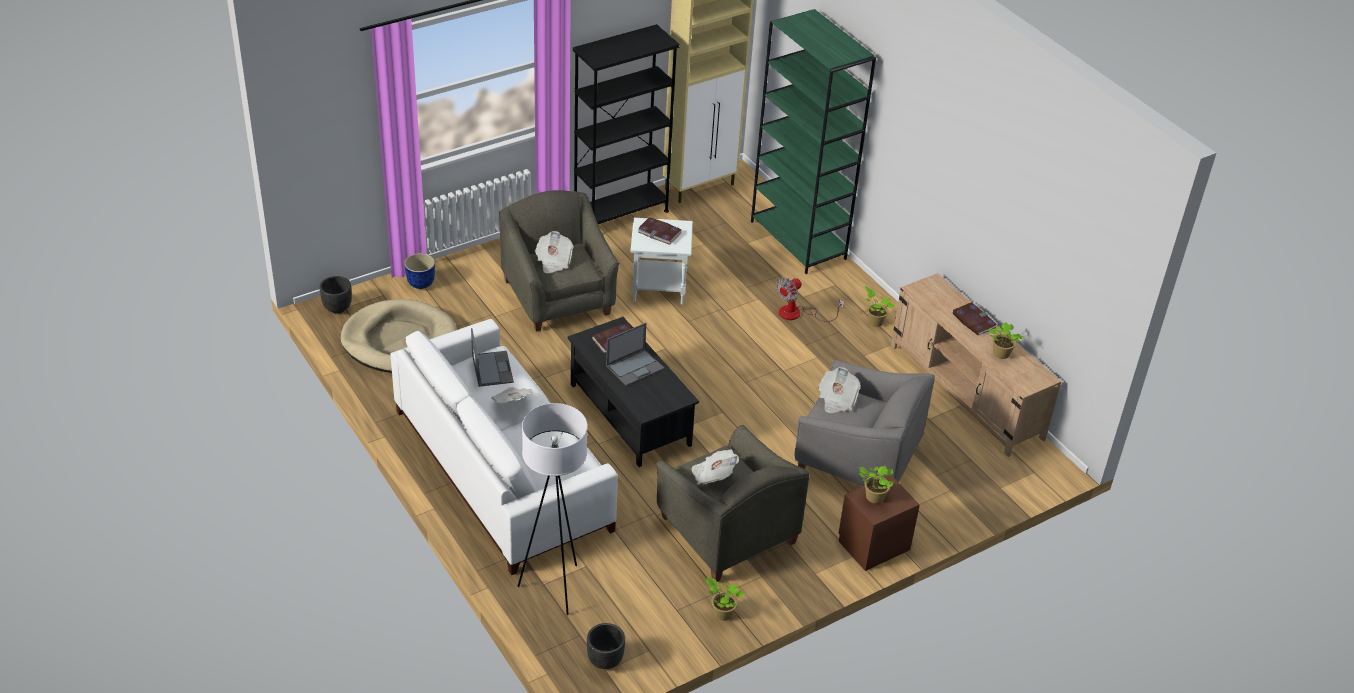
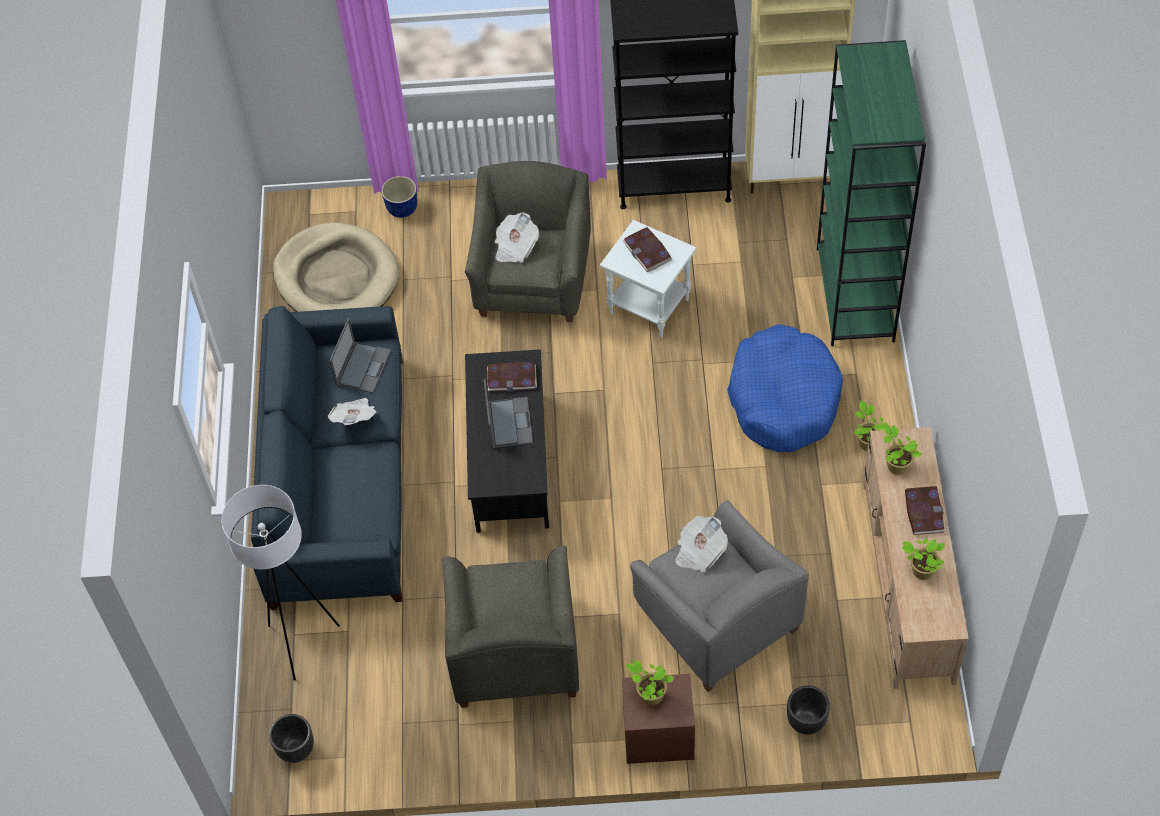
camera: 35 degrees right, 15 degrees up
(337, 308) = (301, 213): black planter -> black planter (806, 722)
(503, 469) = (341, 478): white sofa -> blue sofa
(635, 367) = (509, 422): laptop -> laptop turned 90 degrees counterclockwise
(713, 475) = (499, 594): newspaper -> none
(721, 613) = (444, 747): potted plant -> potted plant (896, 465)
(798, 314) = (783, 398): fan -> blue dog bed

